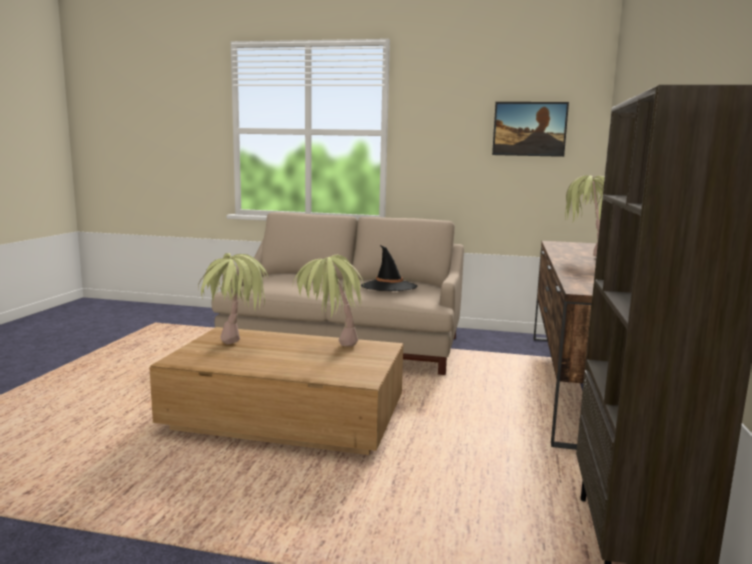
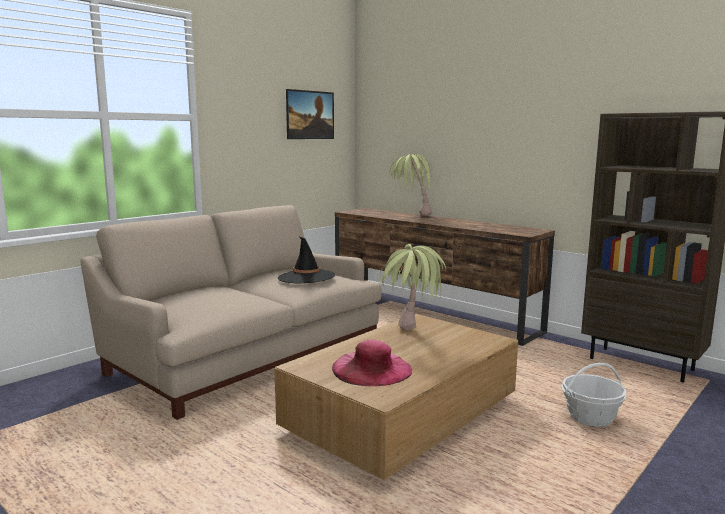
camera: 60 degrees left, 0 degrees up
(235, 349) = (371, 368): potted plant -> pink hat
(377, 515) = (590, 418): none -> basket

